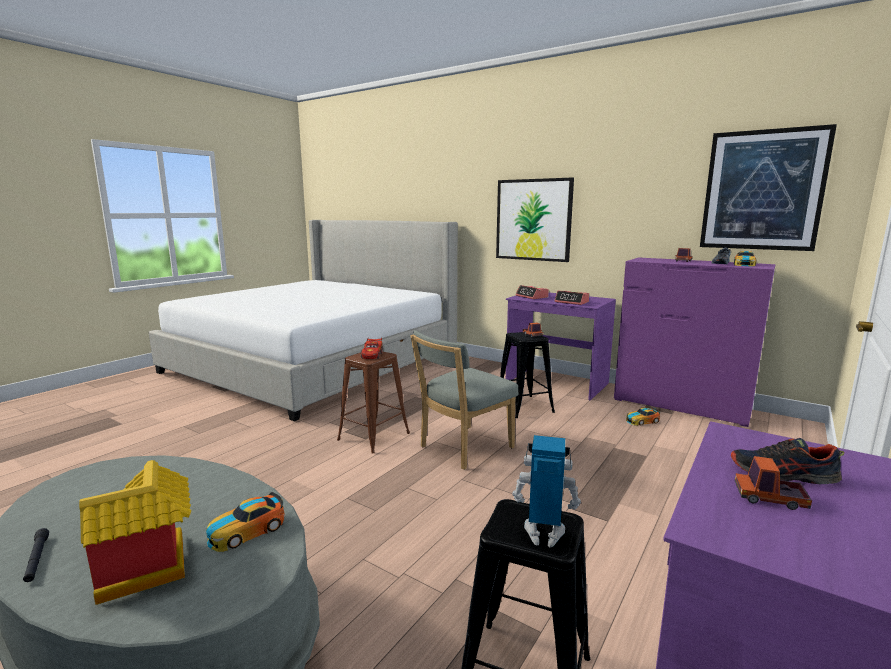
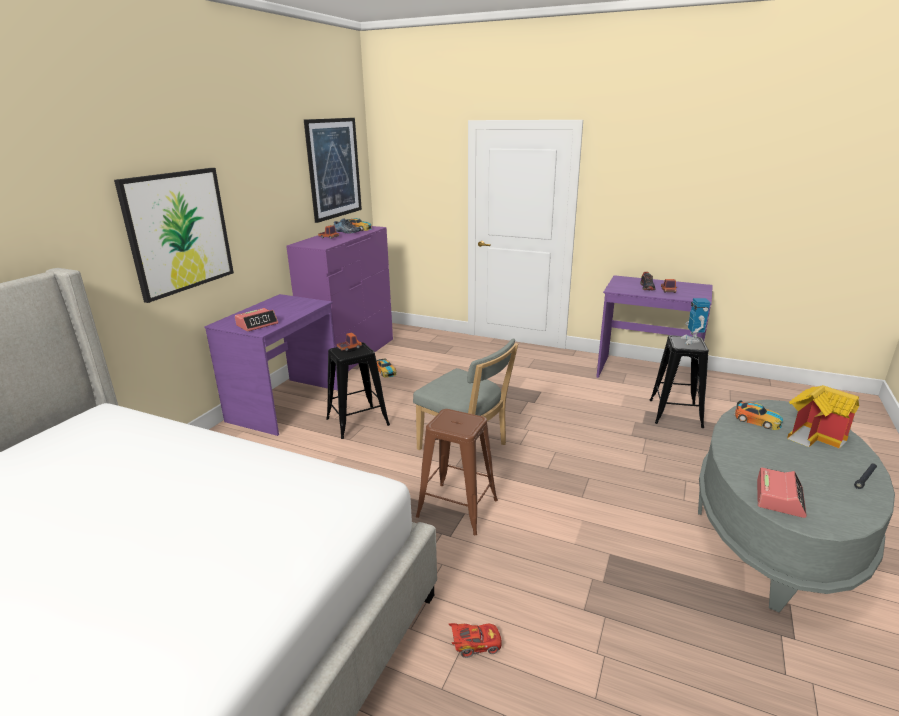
camera: 100 degrees left, 10 degrees up
(372, 355) = (455, 421): red toy car -> red toy car (475, 645)
(572, 302) = (299, 308): alarm clock -> alarm clock (779, 498)

